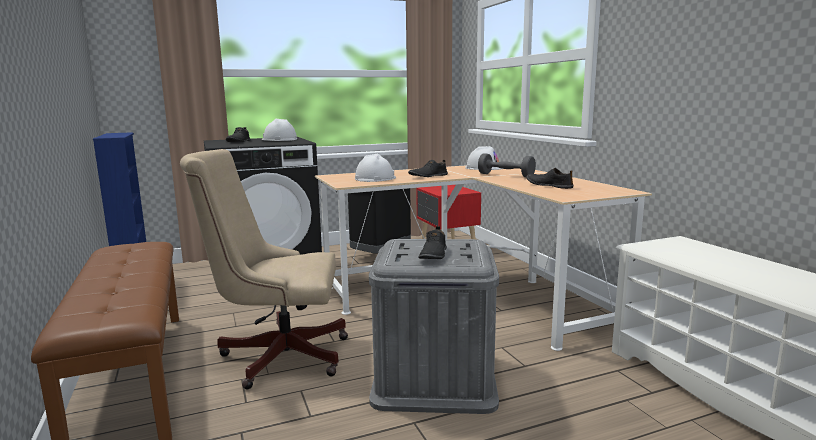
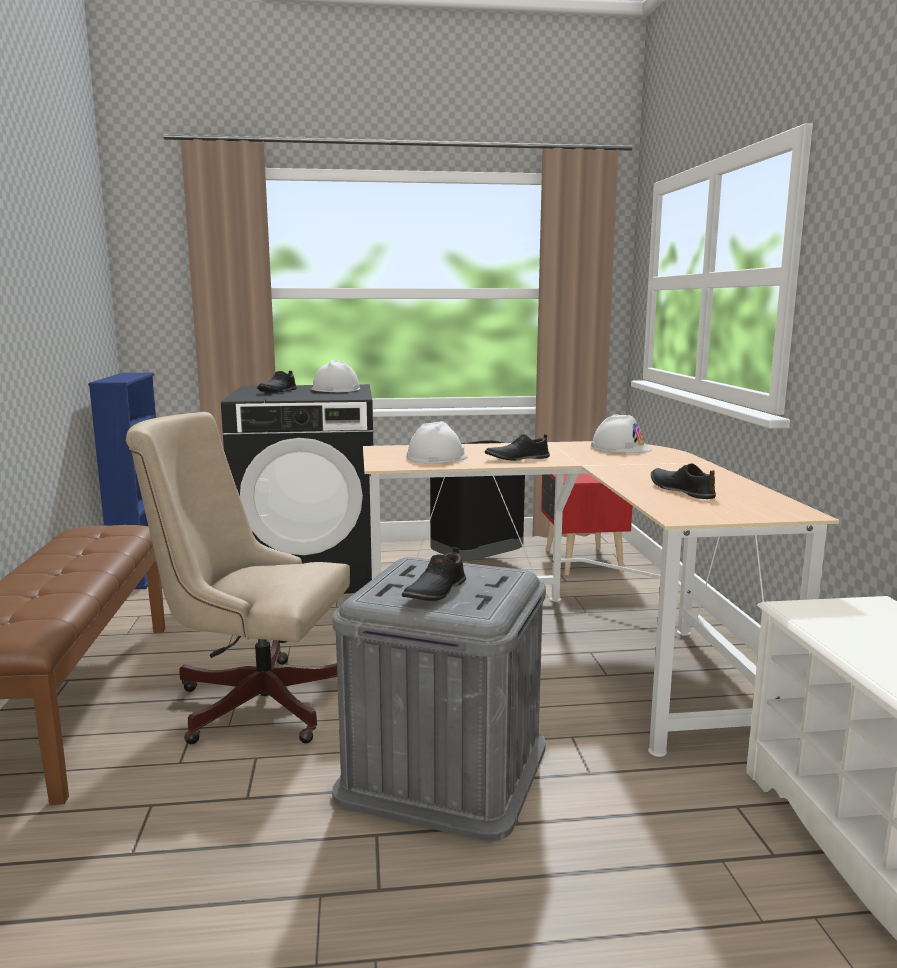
camera: 15 degrees right, 0 degrees up
(506, 175) = (636, 465): grey dumbbell -> none

